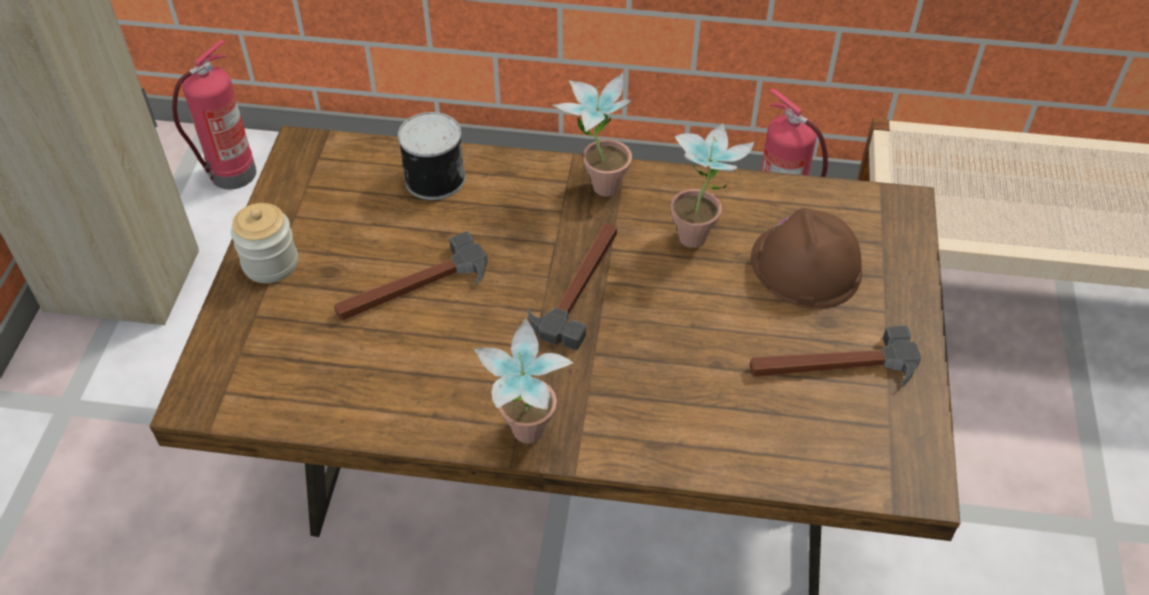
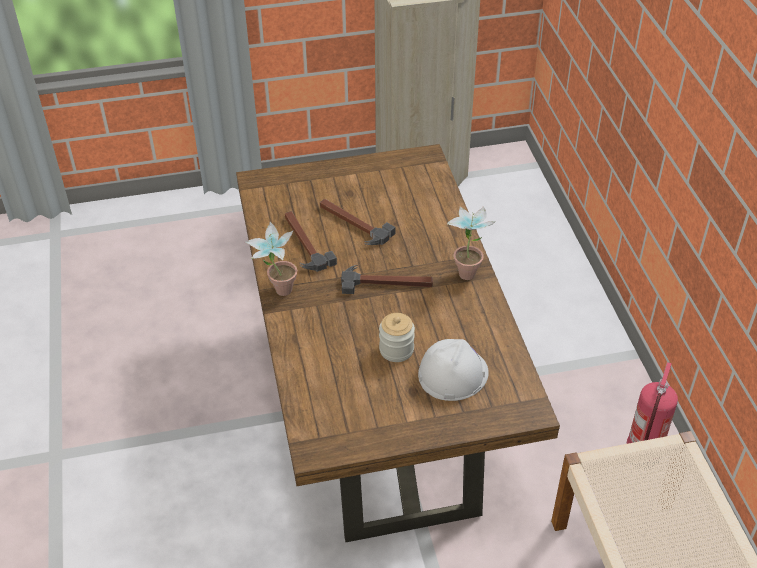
camera: 70 degrees right, 5 degrees down
(232, 175) = (507, 189): fire extinguisher -> none
(270, 263) = (344, 173): jar -> jar (396, 350)
(433, 178) = (433, 207): can -> none
(701, 233) = (453, 322): potted plant -> none
(805, 265) = (452, 373): brown hard hat -> white hard hat
(833, 366) = (380, 400): hammer -> hammer (304, 243)

